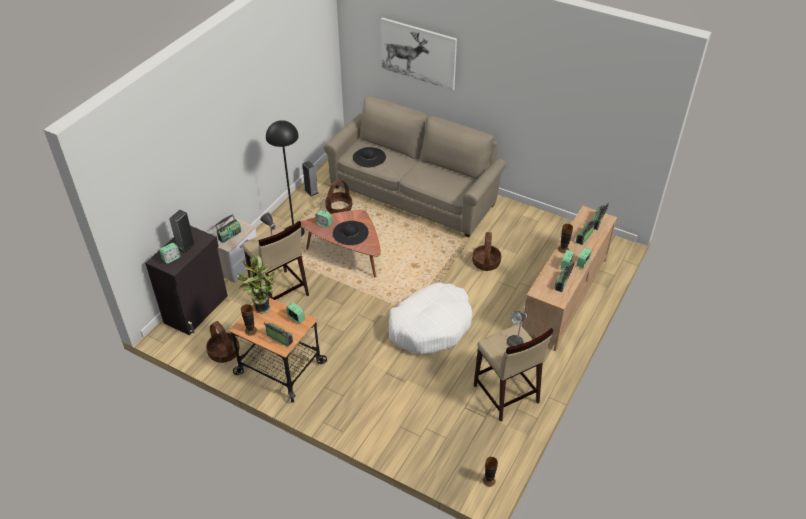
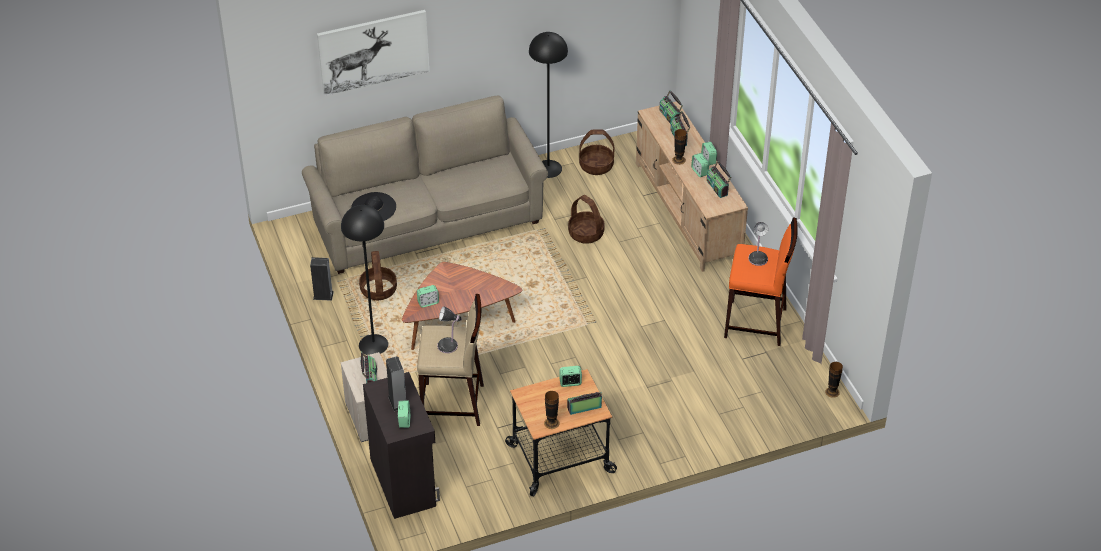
camera: 50 degrees left, 0 degrees up
(224, 352) = (492, 490): basket -> basket (596, 165)
(261, 307) = (527, 400): potted plant -> none
(350, 233) = (465, 291): black hat -> none
(430, 326) = (623, 322): white dog bed -> none
(506, 394) = (756, 324): beige stool -> orange stool
(519, 214) = (548, 168): none -> black floor lamp

